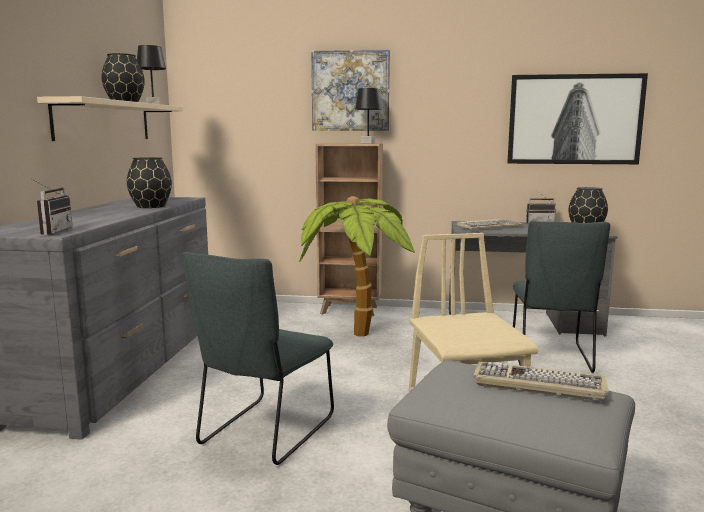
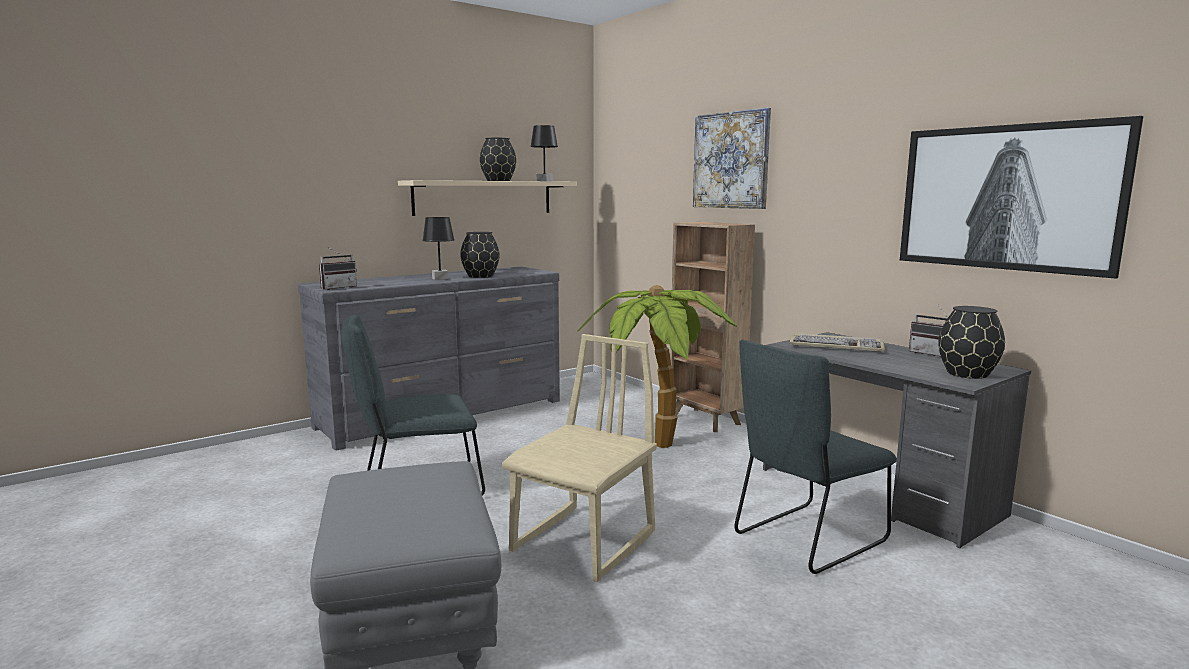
camera: 45 degrees right, 0 degrees up
(368, 143) = (732, 223): black table lamp -> black table lamp (440, 278)
(537, 384) = (439, 501): keyboard -> none

